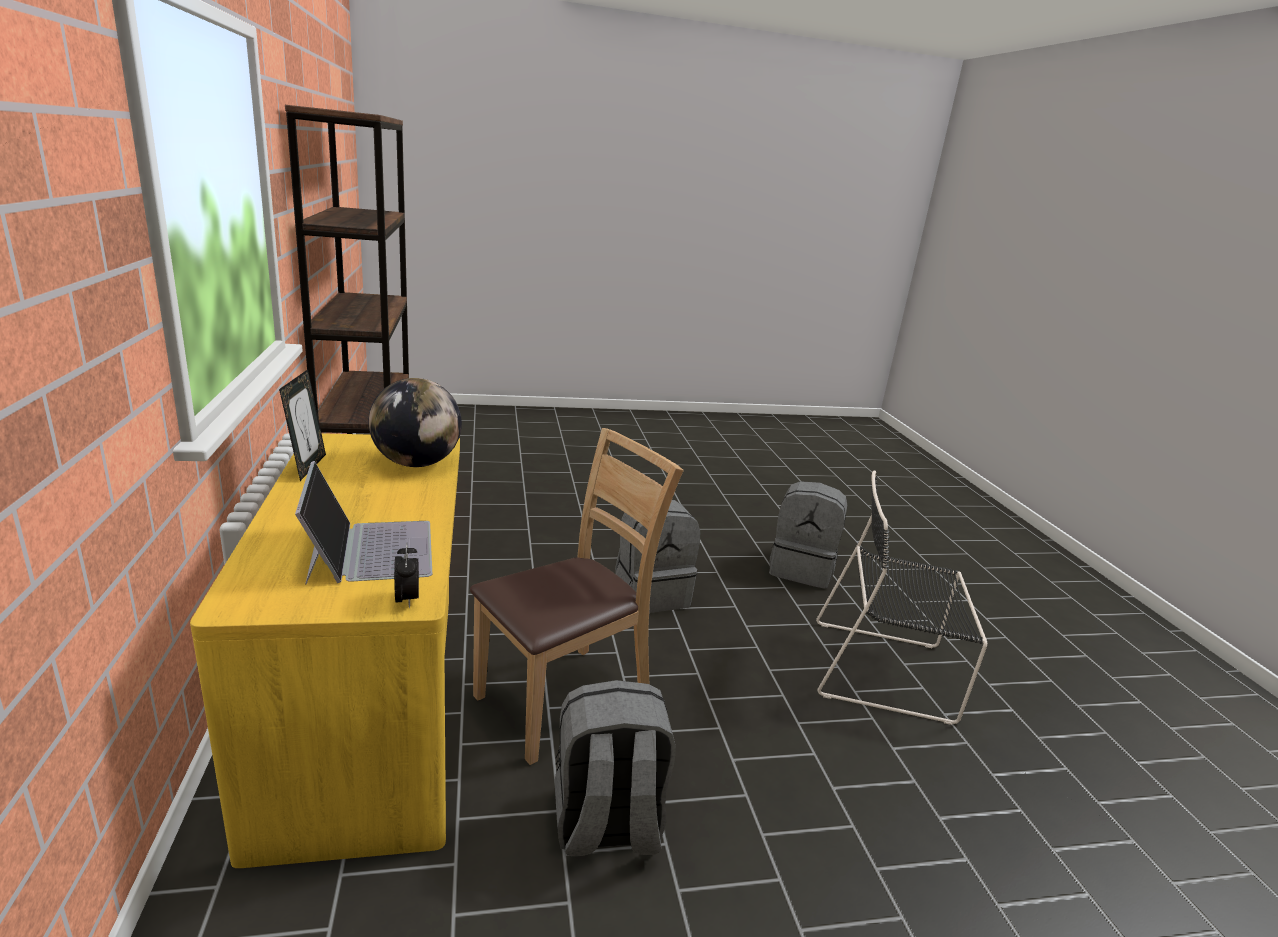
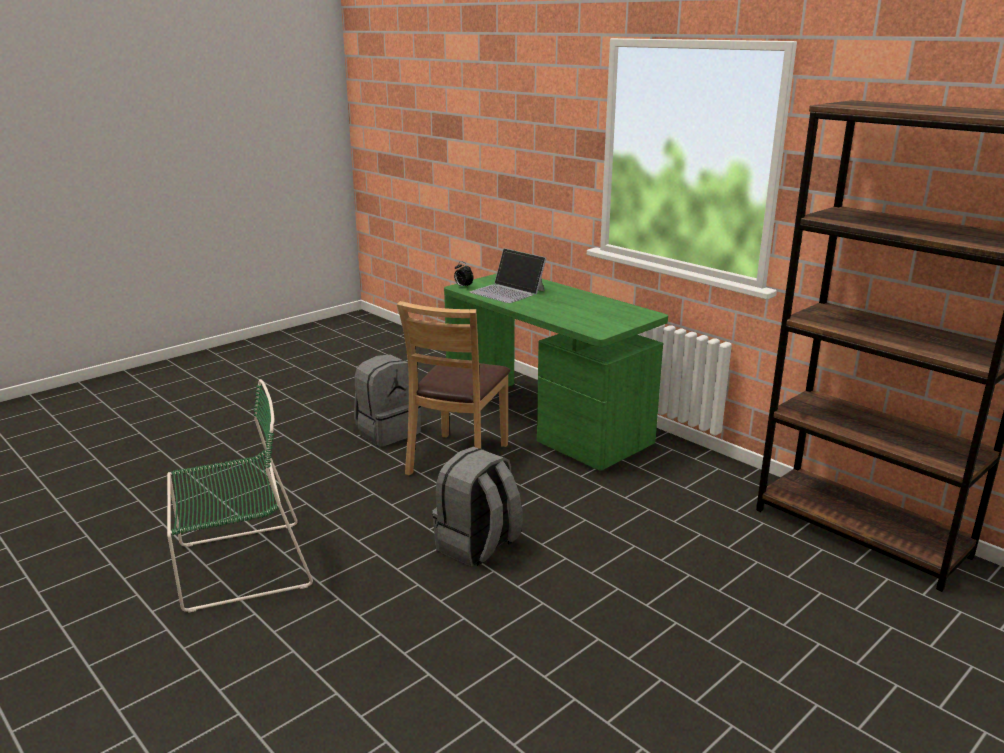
camera: 150 degrees right, 0 degrees up
(307, 466) = (614, 304): picture frame -> none
(369, 705) = (548, 425): yellow desk -> green desk
(416, 463) = (577, 319): globe -> none
(801, 569) = (349, 653): grey backpack -> none
(887, 671) = (238, 566): black chair -> green chair

